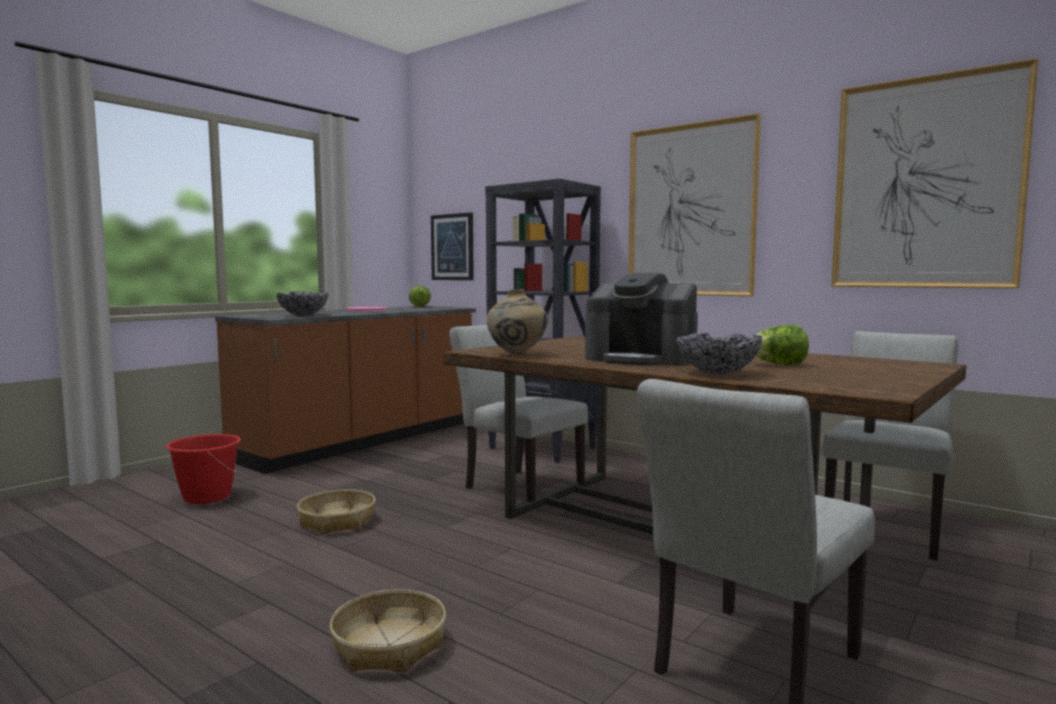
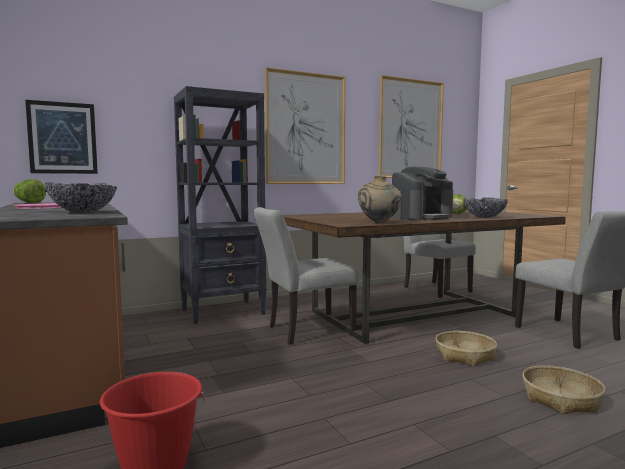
camera: 65 degrees left, 0 degrees up
(337, 521) = (323, 396): basket -> basket (464, 355)

